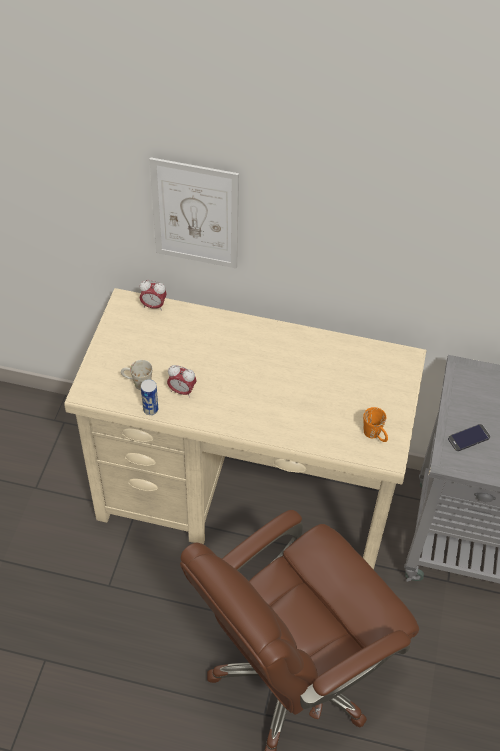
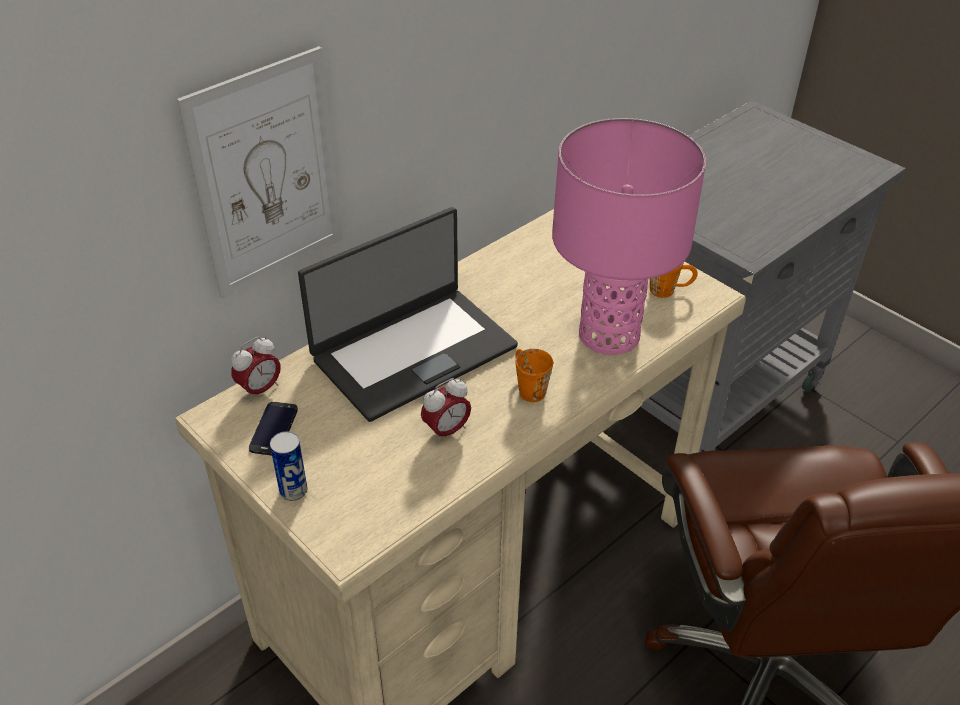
camera: 55 degrees left, 10 degrees down
(137, 383) = (386, 474): white mug -> none
(150, 409) = (449, 481): can -> can (293, 491)
(226, 348) = (413, 351): none -> laptop
(239, 408) = (527, 387): none -> orange mug
(310, 423) = (608, 334): none -> pink table lamp
(468, 438) = (726, 225): phone -> phone (273, 429)

